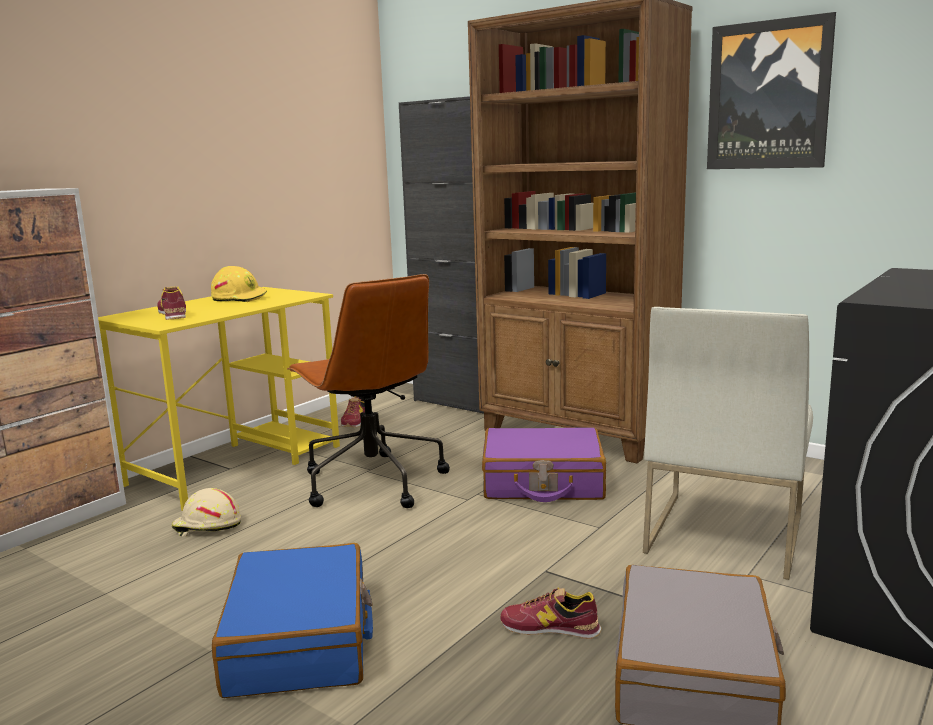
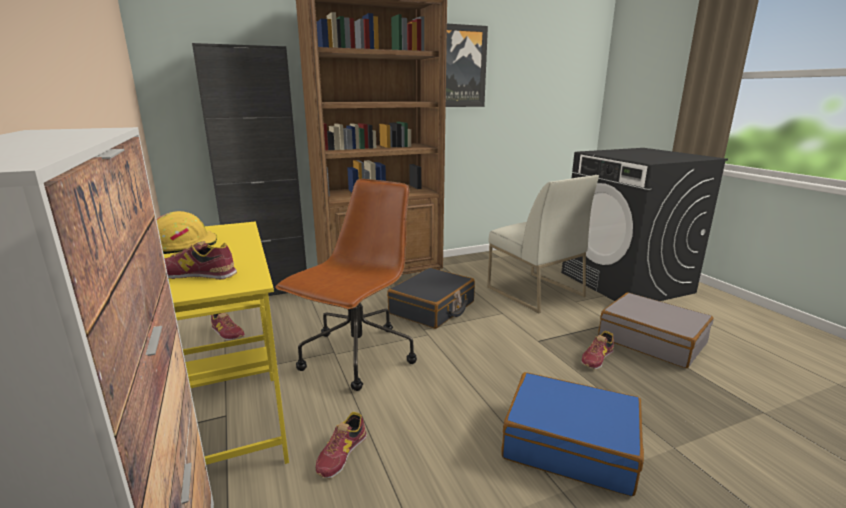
camera: 60 degrees left, 5 degrees up
(207, 526) = (342, 454): beige hard hat -> shoe
(372, 482) = (357, 357): brown office chair -> brown office chair turned 60 degrees counterclockwise
(542, 482) = (432, 308): purple suitcase -> black suitcase

